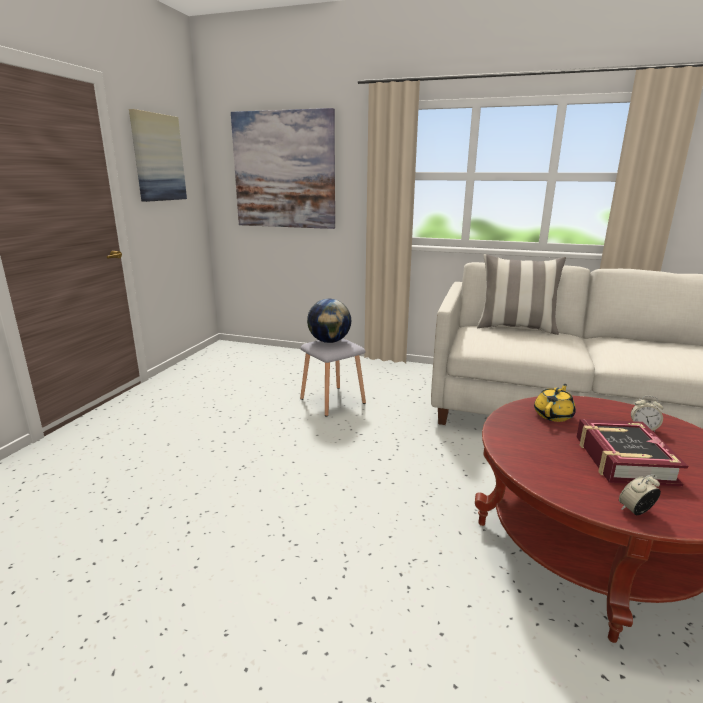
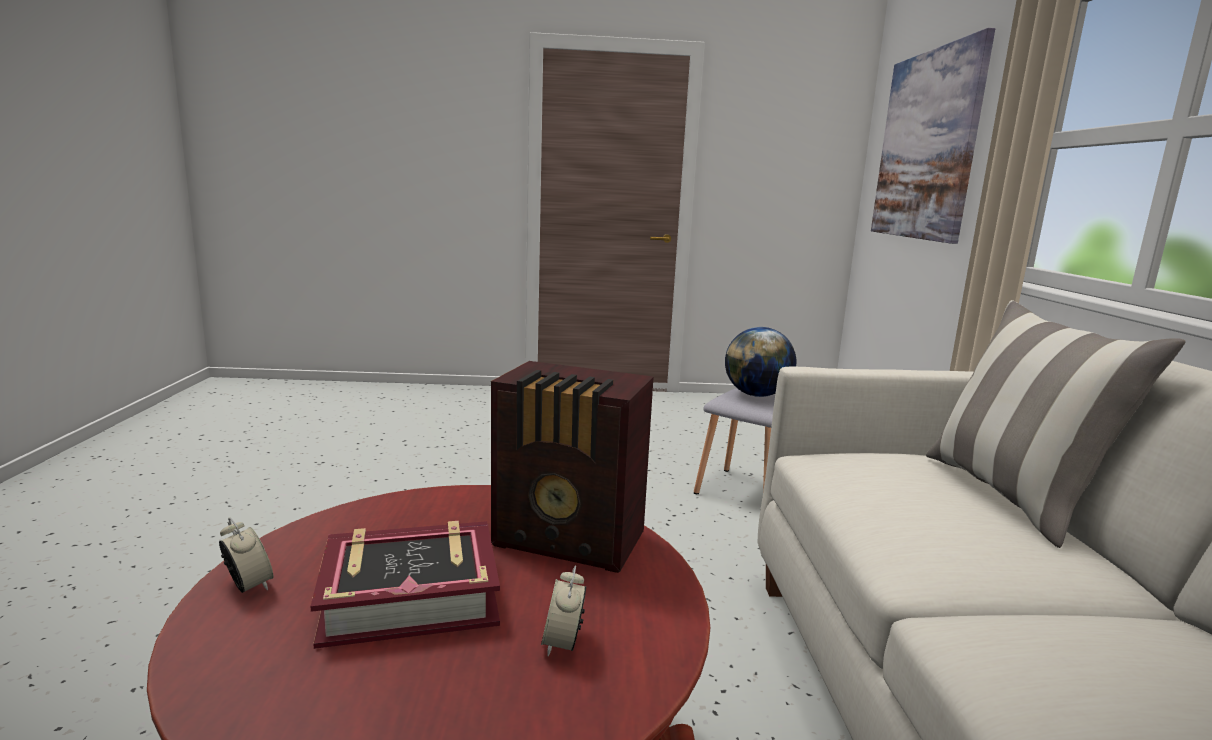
camera: 70 degrees right, 5 degrees down
(158, 158) = (771, 134): picture -> none
(553, 415) = (571, 541): yellow teapot -> radio

